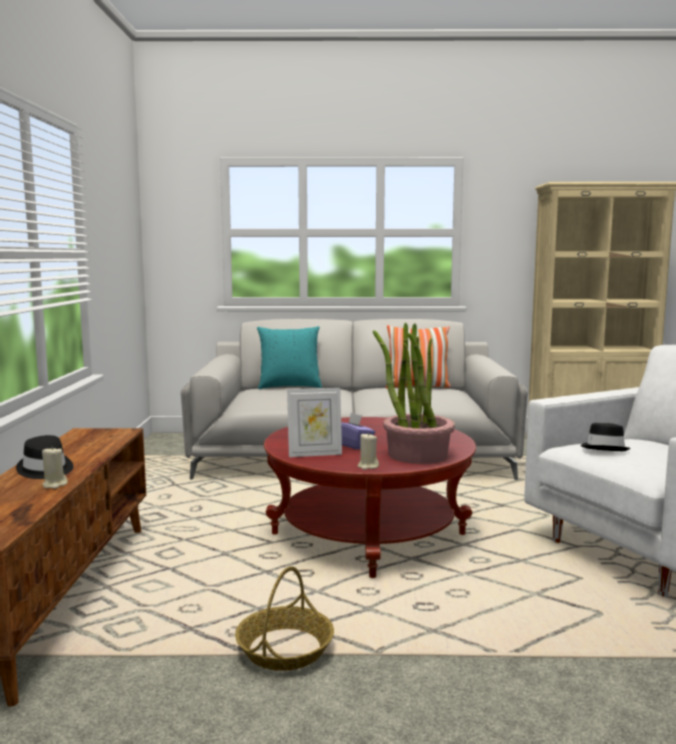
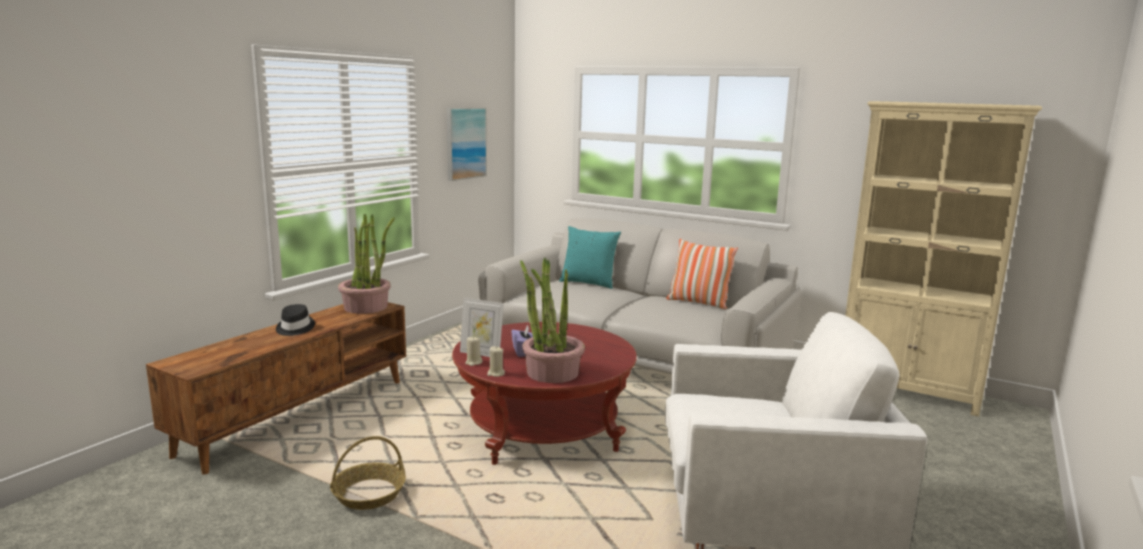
camera: 30 degrees right, 5 degrees up
(54, 485) = (280, 341): beige candle -> beige candle (473, 362)
(97, 436) = (366, 307): none -> potted plant
(114, 241) = (465, 143): none -> picture
(604, 448) = (711, 406): black hat -> none

